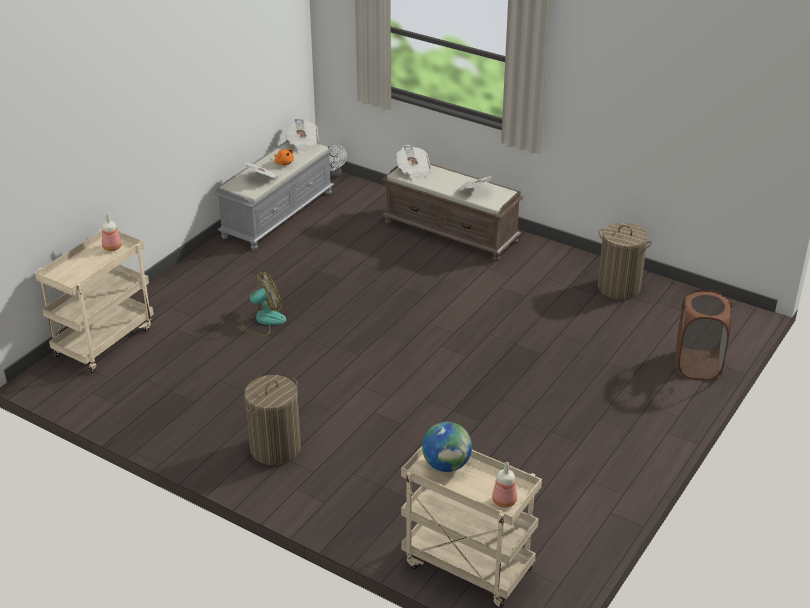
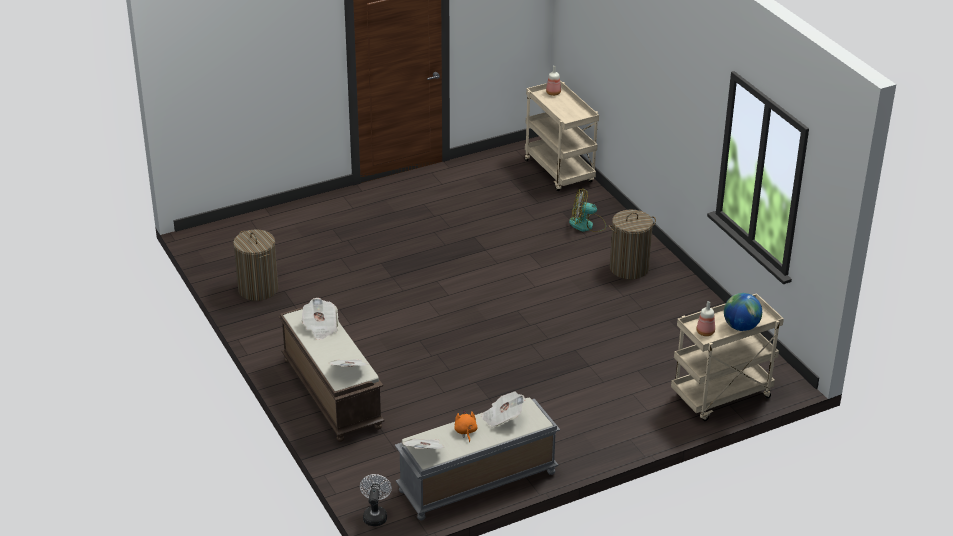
camera: 150 degrees left, 0 degrees up
(263, 320) = (573, 367): fan -> fan (587, 225)
(446, 465) = (568, 116): globe -> globe (740, 327)
(697, 365) = (284, 218): brown laundry basket -> none

